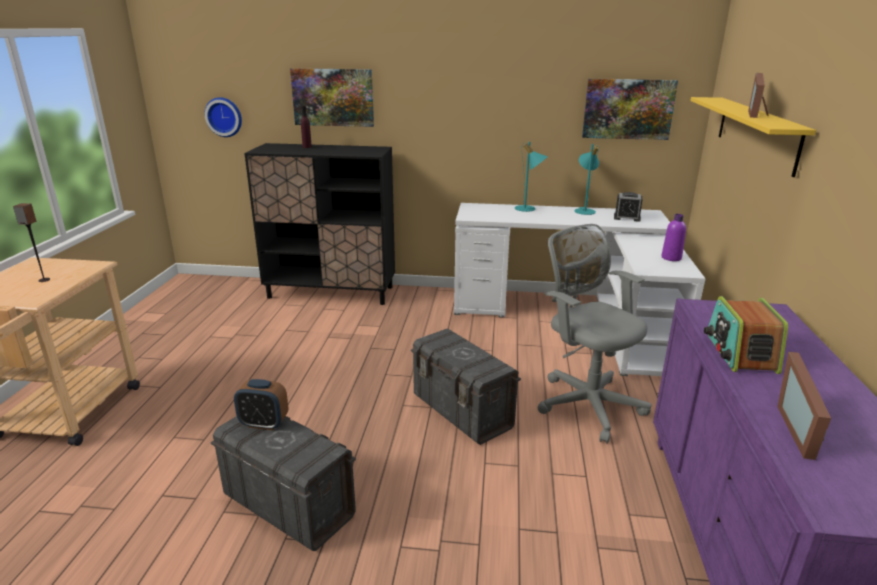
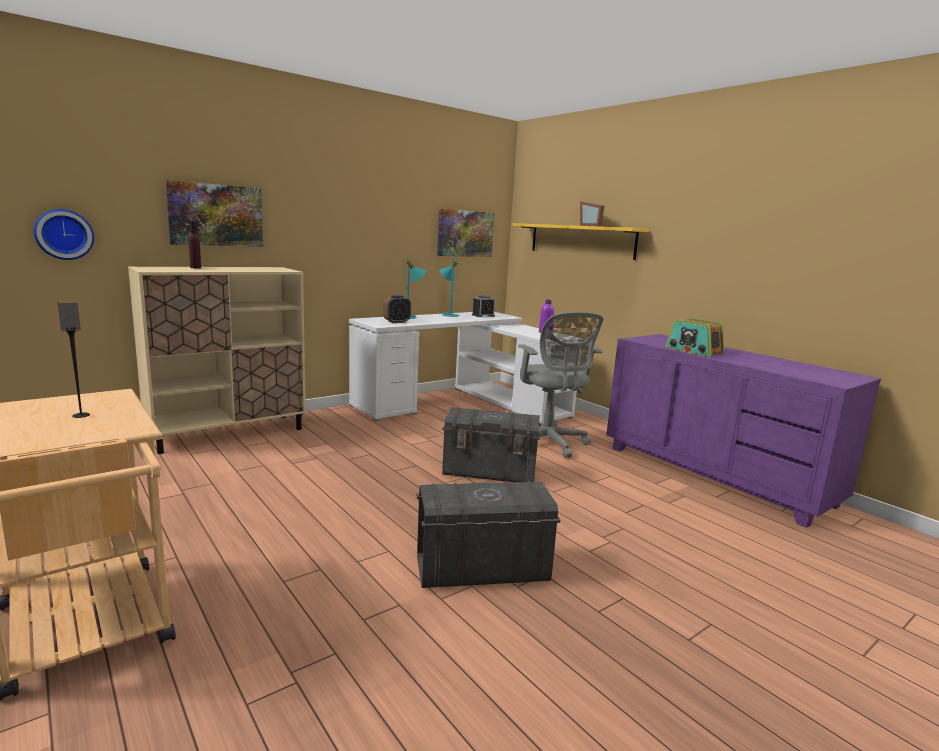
camera: 45 degrees left, 10 degrees down
(264, 423) = (455, 491): alarm clock -> alarm clock (397, 322)
(331, 292) = (228, 433): black cabinet -> beige cabinet
(586, 402) = (548, 443): grey office chair -> grey office chair turned 120 degrees counterclockwise
(803, 430) = (772, 367): picture frame -> none

